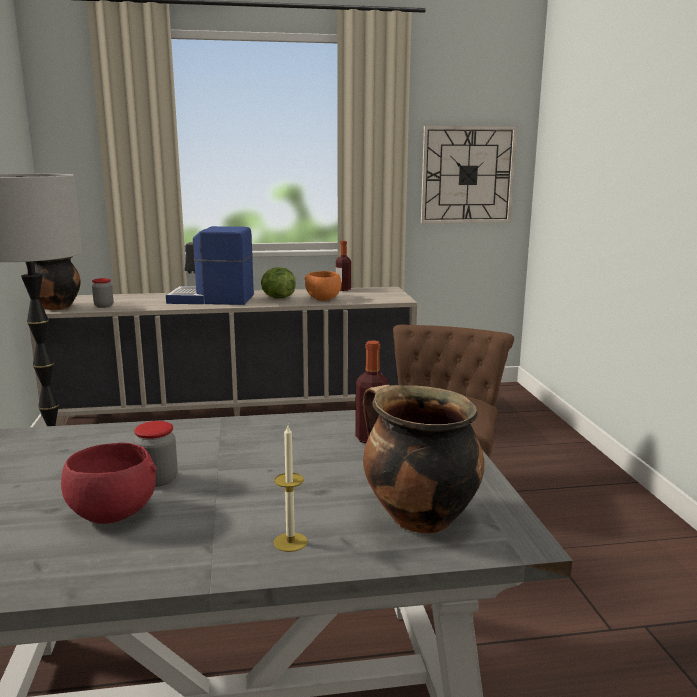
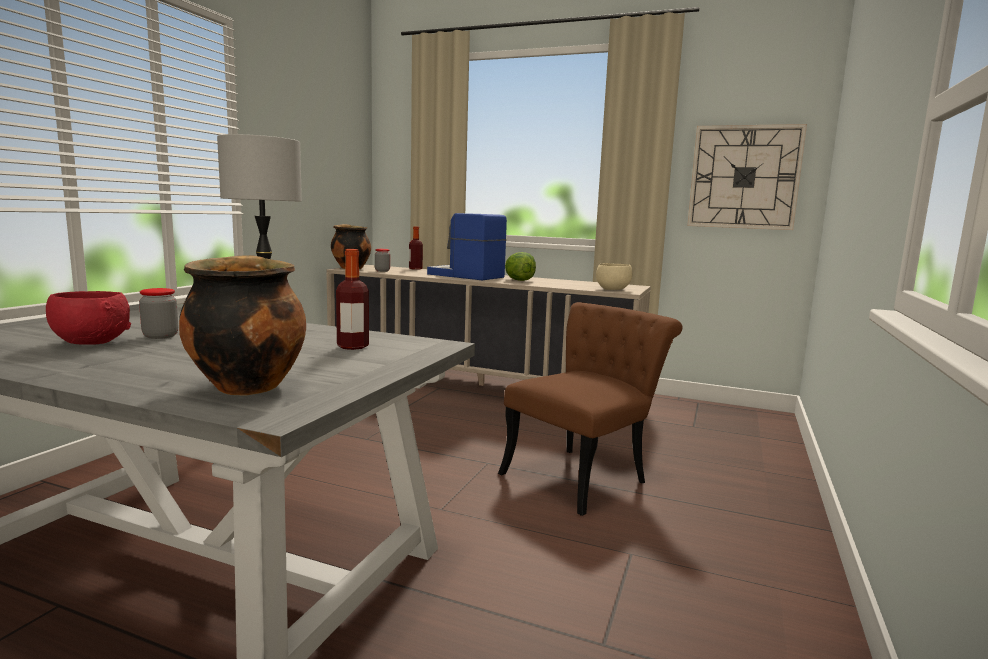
camera: 30 degrees right, 5 degrees down
(290, 542) = (133, 375): candle -> none
(324, 299) = (556, 284): orange bowl -> none
(343, 289) = (591, 282): bottle -> bottle (415, 269)
(383, 298) = (612, 289): none -> beige bowl

